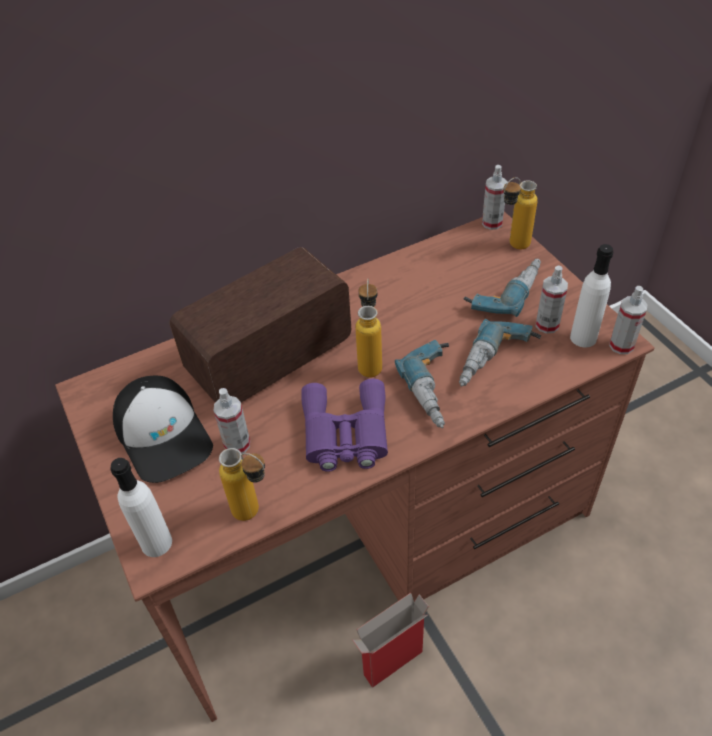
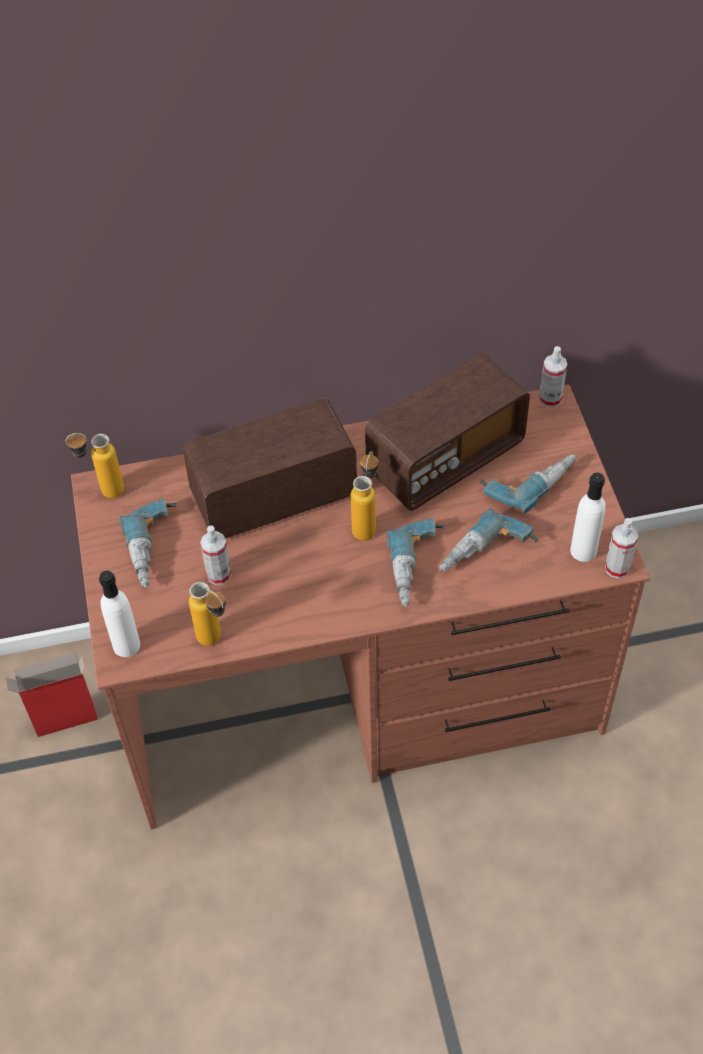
camera: 15 degrees right, 5 degrees up
(164, 435) = (157, 549): cap -> power drill
(345, 434) = (318, 590): purple binoculars -> none
(392, 664) = (340, 825): cardboard box -> cardboard box (65, 722)
(421, 290) = (445, 459): none -> radio
(512, 246) = (559, 432): bottle -> bottle (103, 492)
(547, 325) = (554, 528): spray bottle -> none

